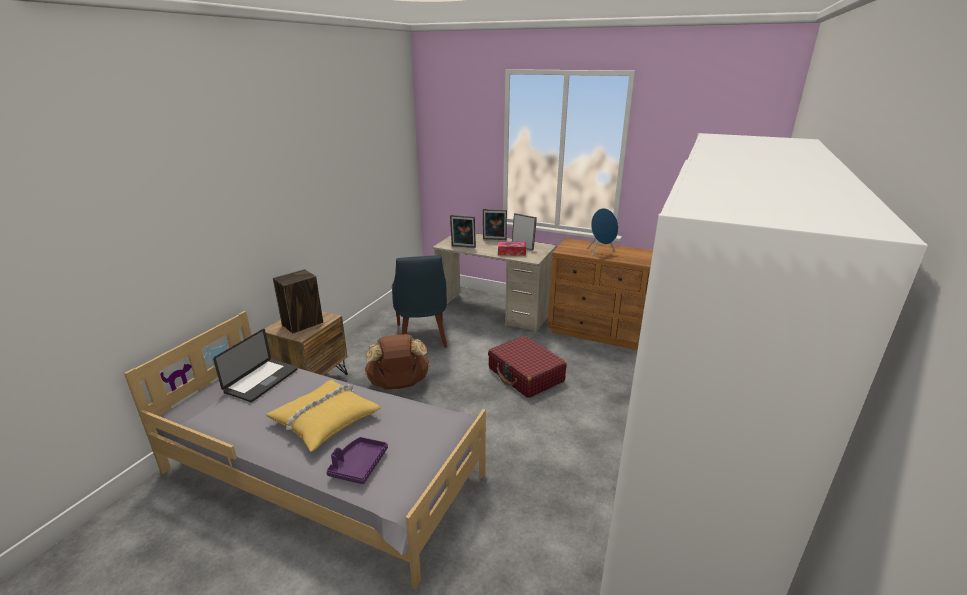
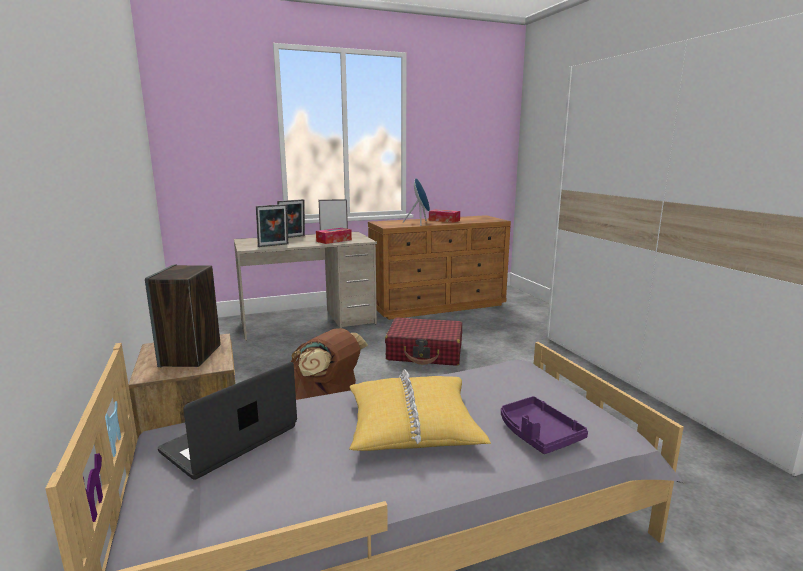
camera: 45 degrees left, 10 degrees down
(261, 381) = (230, 440): laptop -> laptop turned 120 degrees counterclockwise
(422, 337) = (268, 365): blue chair -> none
(633, 254) = (444, 220): none -> tissue box

